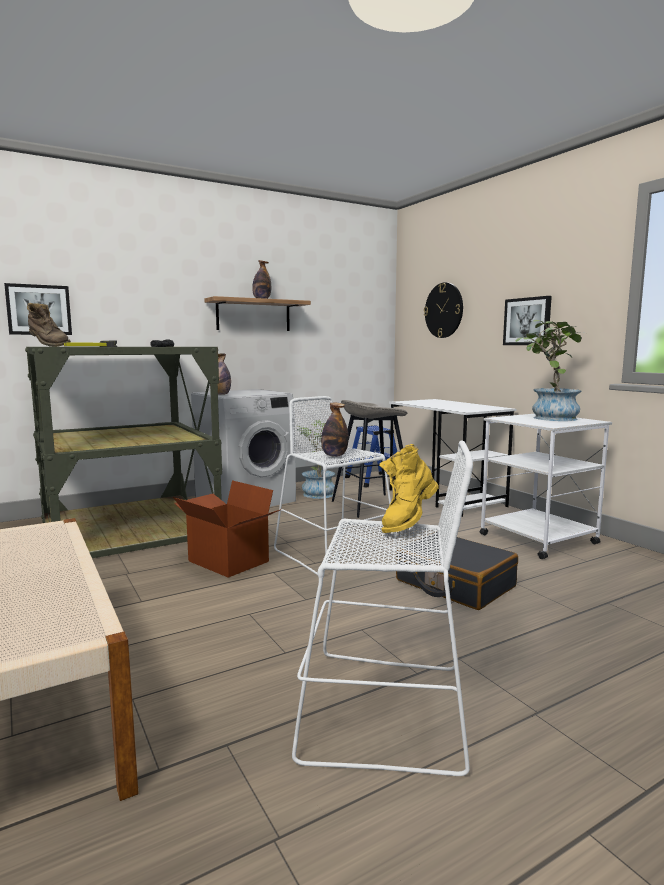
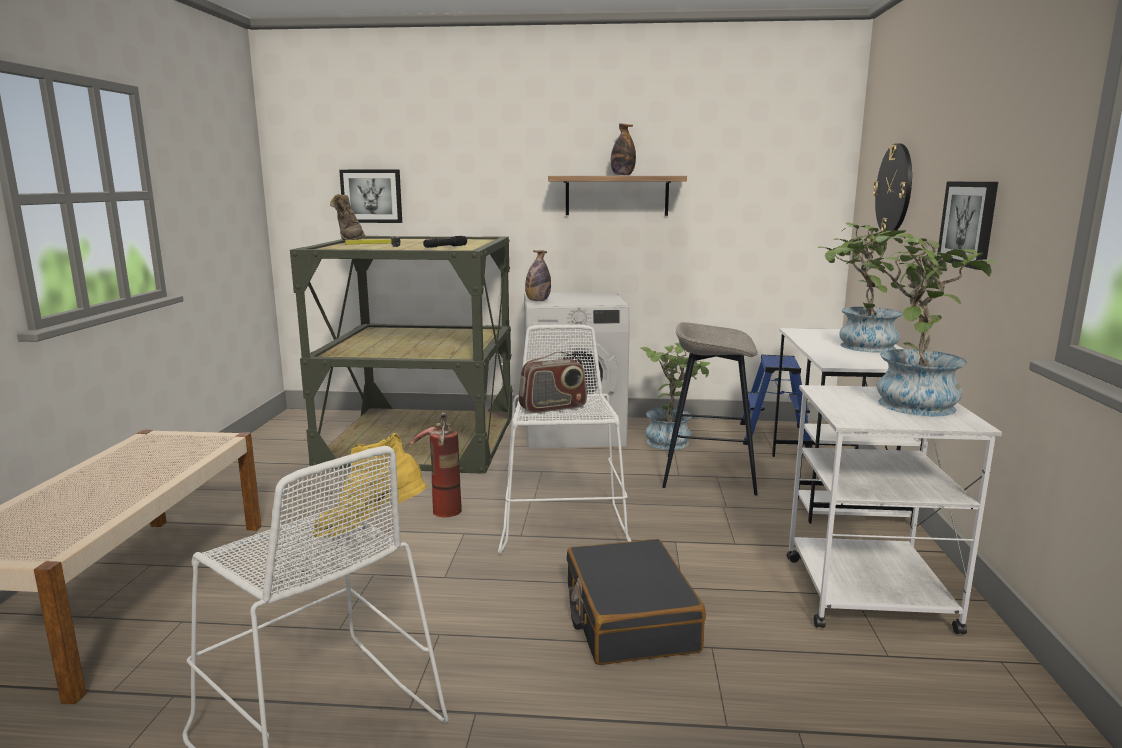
camera: 35 degrees right, 5 degrees up
(227, 561) = (442, 507): cardboard box -> fire extinguisher
(334, 455) = (553, 407): bottle -> radio
(452, 404) = (858, 345): none -> potted plant

